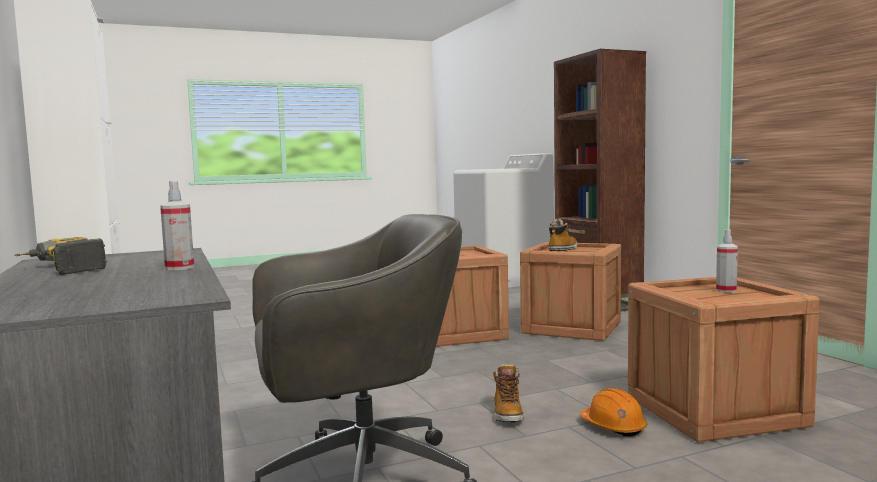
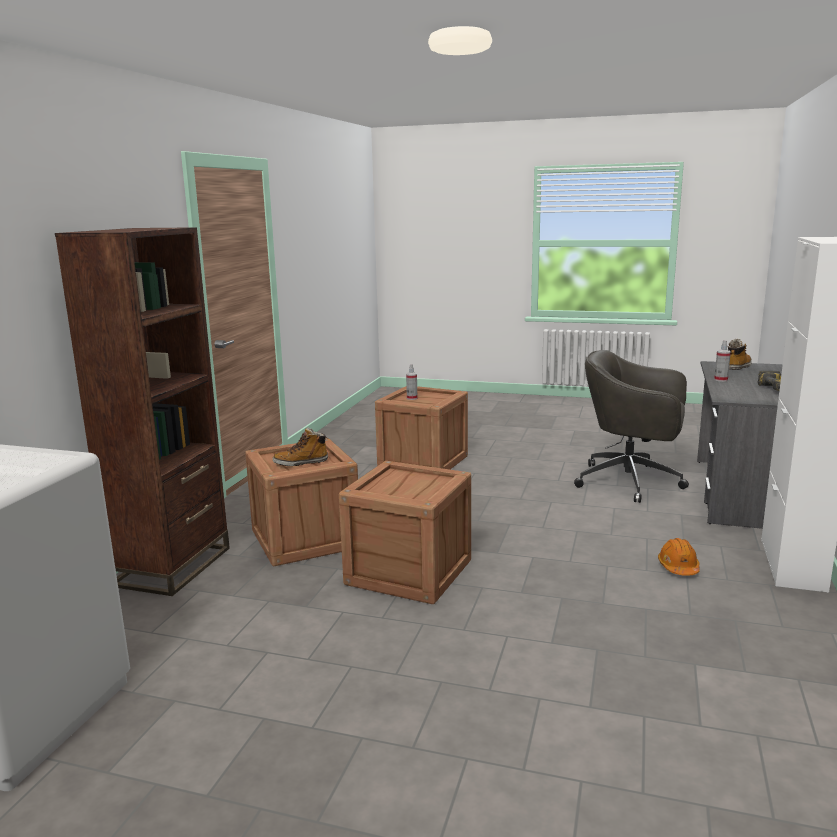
camera: 140 degrees left, 10 degrees up
(507, 414) = (518, 488): boot -> boot (738, 367)
(613, 427) = (483, 469): orange hard hat -> orange hard hat (678, 567)

